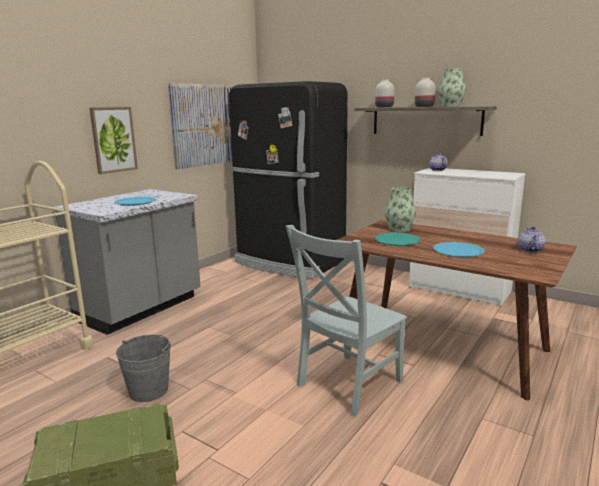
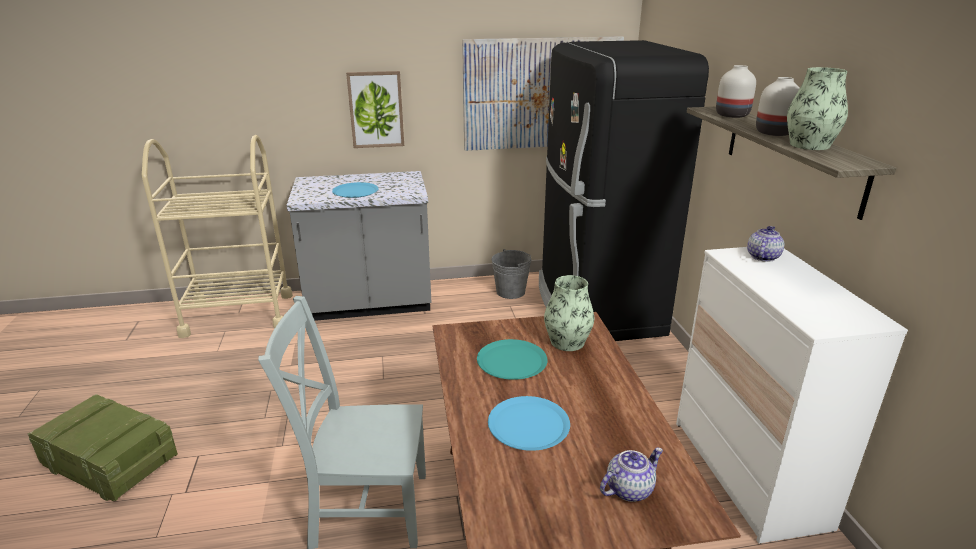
camera: 45 degrees right, 10 degrees up
(148, 390) = (242, 399): grey bucket -> grey bucket (510, 292)

